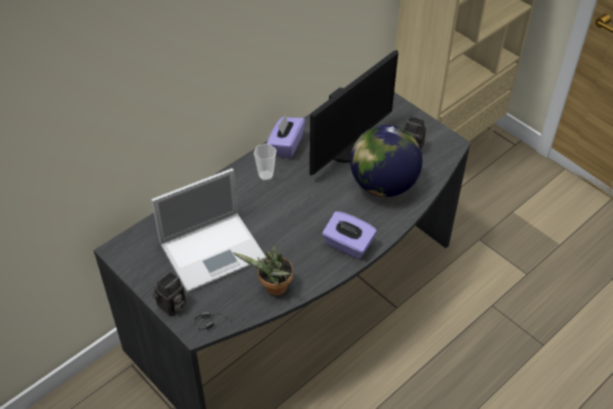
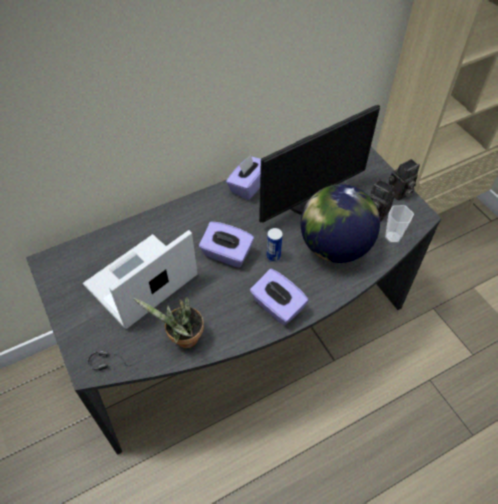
camera: 15 degrees right, 5 degrees up
(172, 307) = (75, 336): camera -> camera (399, 193)
(214, 250) = (139, 282): laptop -> laptop turned 150 degrees clockwise
(266, 175) = (218, 213): cup -> cup (393, 237)
(287, 210) = (226, 254): none -> purple tissue box
(330, 204) = (273, 256): none -> can

